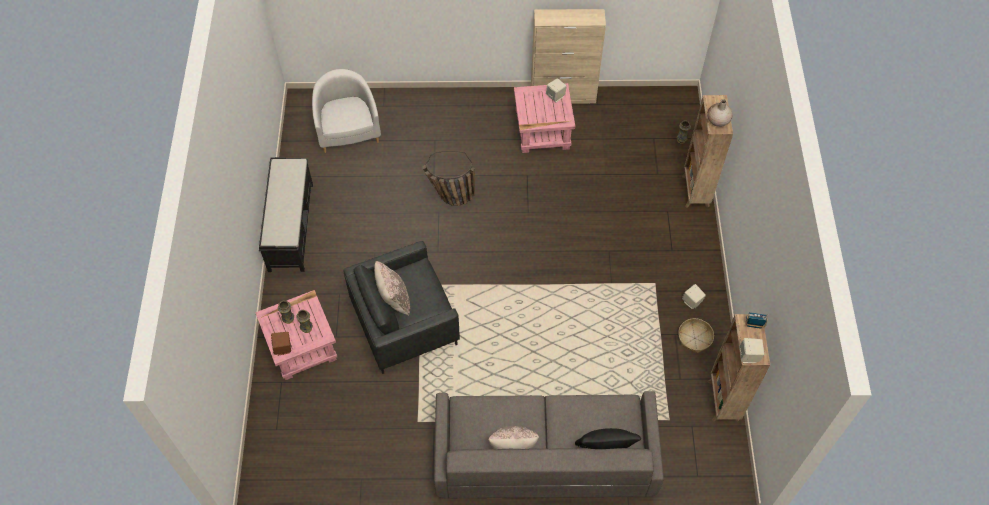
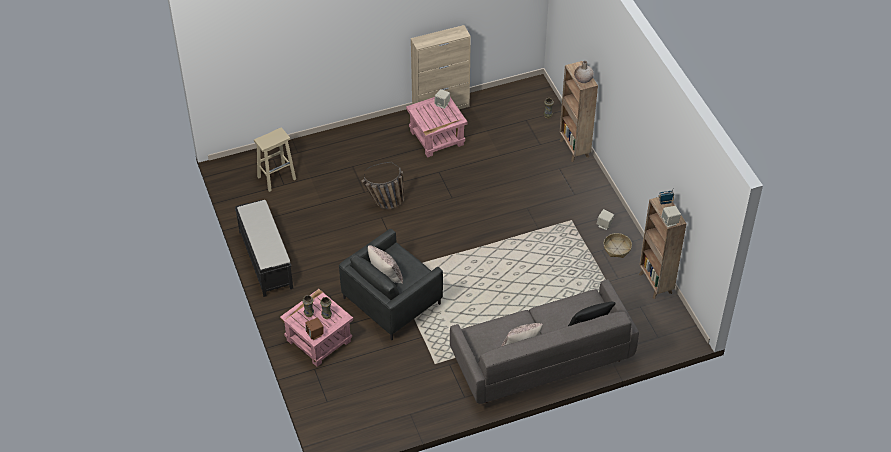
camera: 20 degrees left, 10 degrees down
(348, 130) = (277, 178): white armchair -> beige stool

